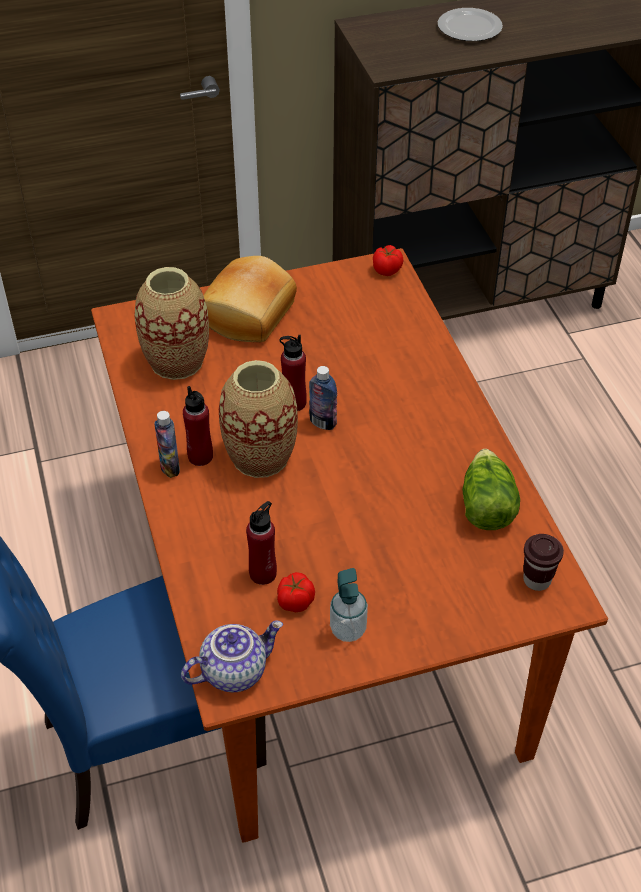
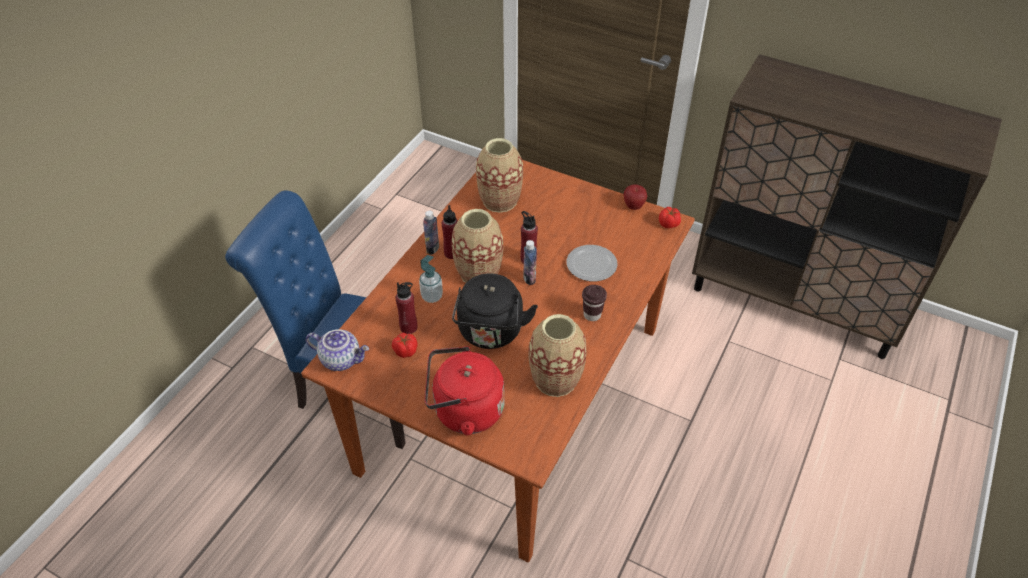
camera: 45 degrees right, 0 degrees up
(250, 315) = (564, 201): bread -> none
(329, 274) = (633, 206): none -> apple
(348, 629) = (411, 383): soap dispenser -> soap dispenser (432, 296)
(360, 510) = (490, 333): none -> black kettle
(442, 611) = (464, 411): none -> red kettle
(468, 28) = (838, 99): plate -> plate (590, 264)
(486, 505) = (555, 379): lettuce -> vase
(537, 580) = (530, 436): brown cup -> brown cup (592, 315)

